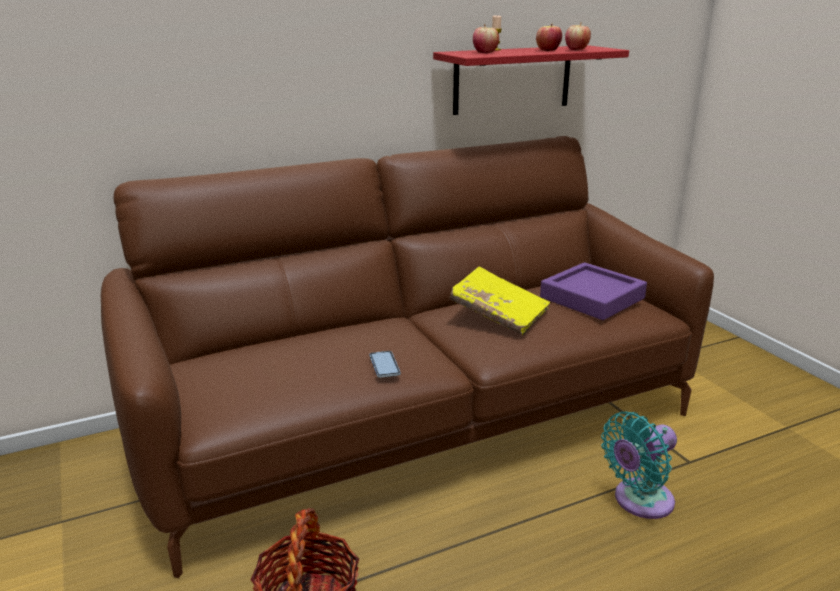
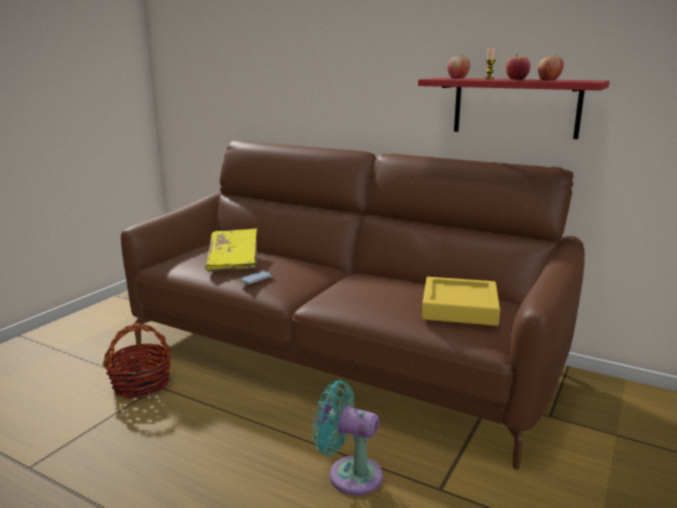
camera: 55 degrees right, 5 degrees down
(498, 314) = (373, 287): yellow book -> yellow book (233, 261)
(592, 298) = (459, 307): purple tray -> yellow tray

